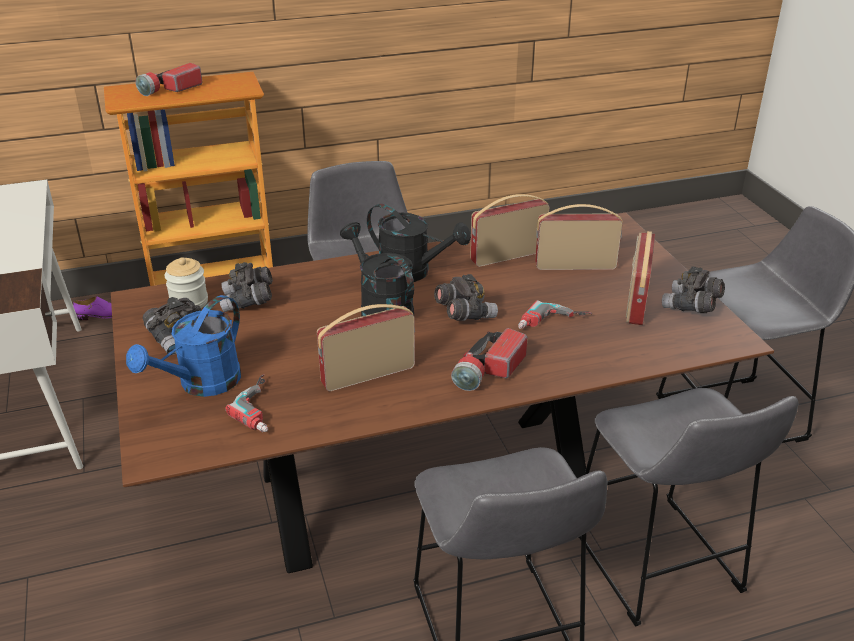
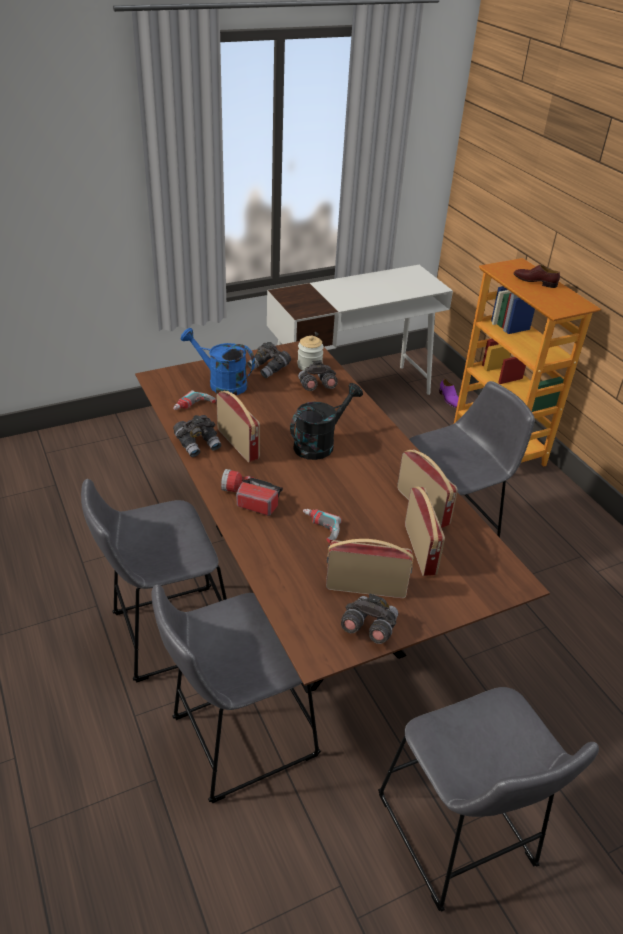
camera: 80 degrees right, 5 degrees up
(170, 89) = (535, 281): flashlight -> brown shoe
(413, 273) = (377, 455): black watering can -> none
(464, 313) = (323, 484): grey binoculars -> grey binoculars (198, 444)

